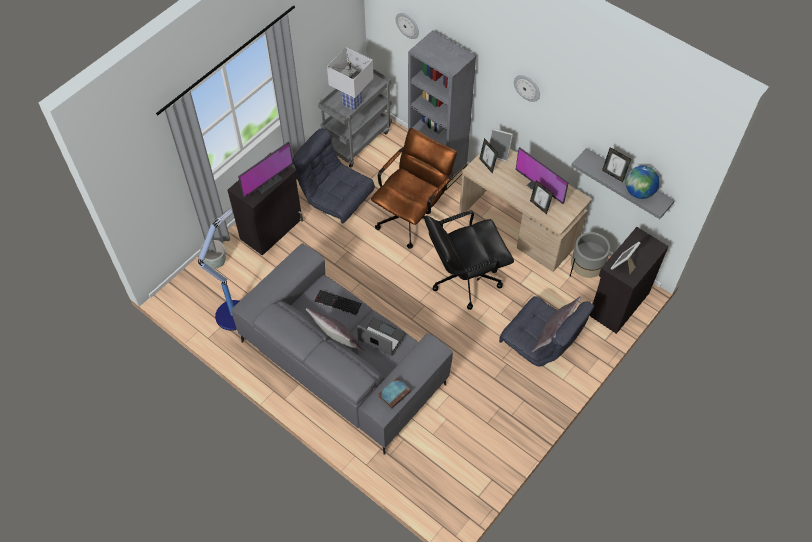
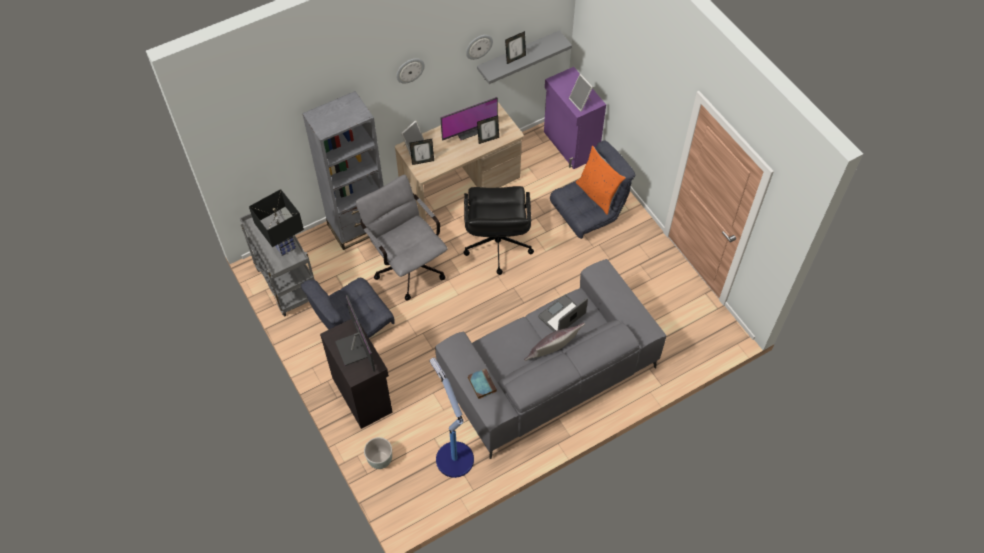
camera: 70 degrees left, 0 degrees up
(337, 303) = (508, 341): keyboard -> none
(352, 103) = (284, 247): white table lamp -> black table lamp
(394, 393) = (637, 315): book -> book (481, 384)
(408, 25) = (269, 137): wall clock -> wall clock (478, 46)
(413, 216) = (406, 264): brown office chair -> grey office chair
(552, 336) = (597, 194): grey pillow -> orange pillow
(585, 271) = (528, 155): grey planter -> none
(618, 303) = (570, 145): black cabinet -> purple cabinet
(639, 192) = (541, 49): globe -> none

